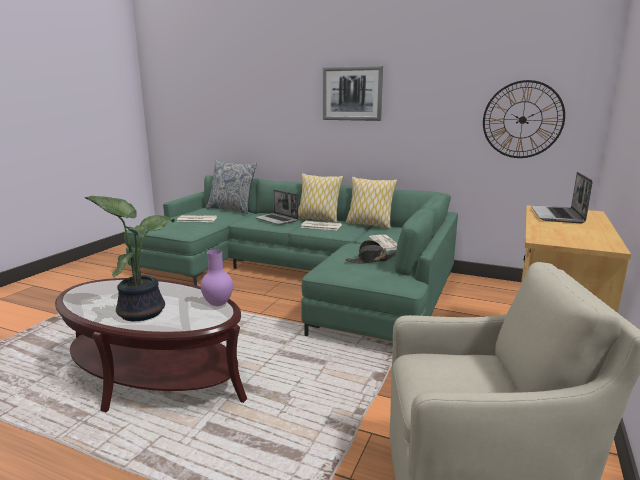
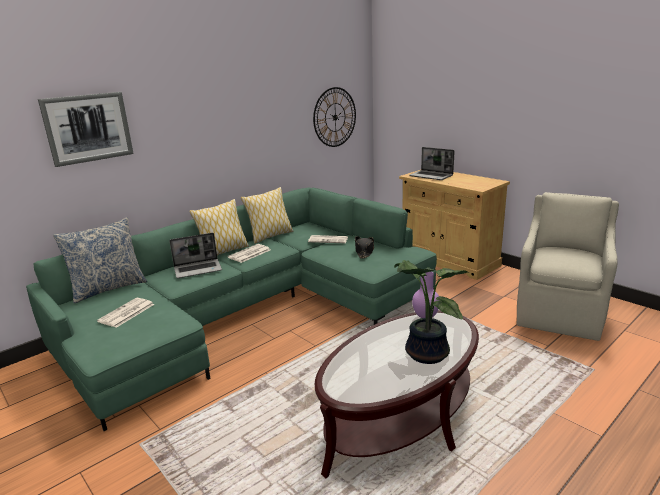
camera: 65 degrees left, 5 degrees up
(352, 94) = (209, 113): picture -> picture (88, 128)

